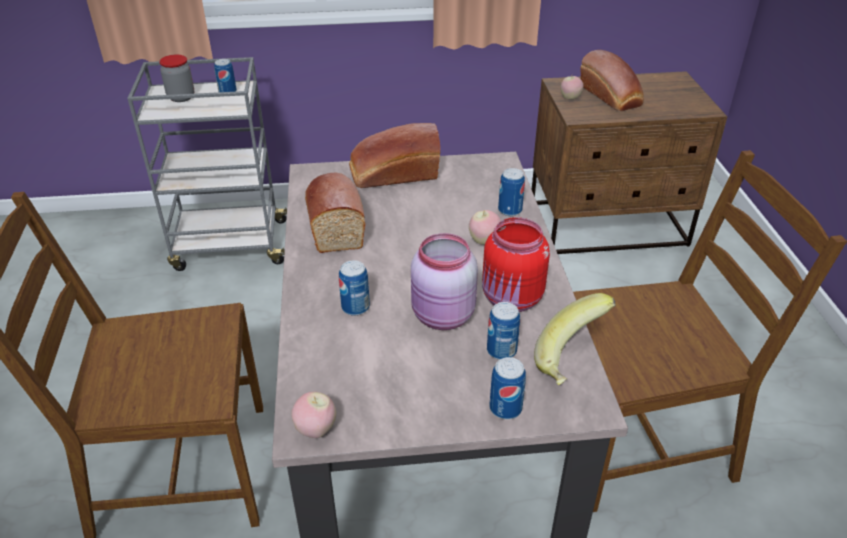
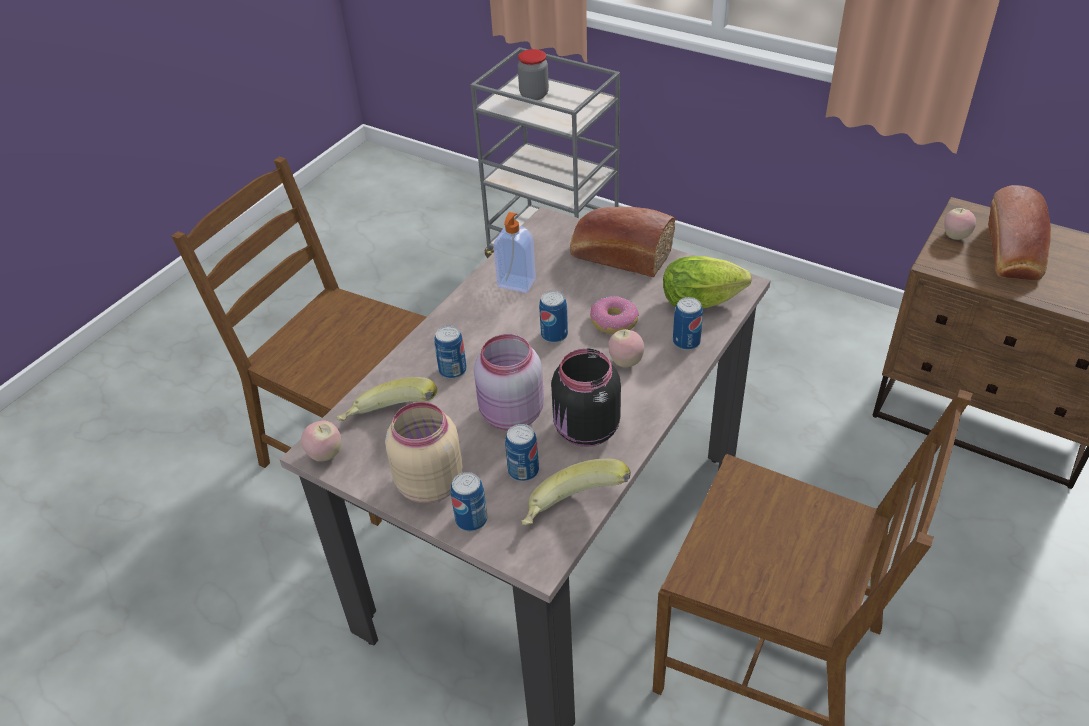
camera: 40 degrees right, 5 degrees up
(227, 92) = (579, 102): can -> can (554, 335)
(334, 224) = (516, 284): bread -> soap dispenser
(346, 371) = (390, 421): none -> banana
(437, 400) = (429, 482): none -> beige jar
(443, 218) = (614, 322): none -> donut
(491, 180) = (705, 301): none -> lettuce
(512, 299) = (585, 431): red jar -> black jar

